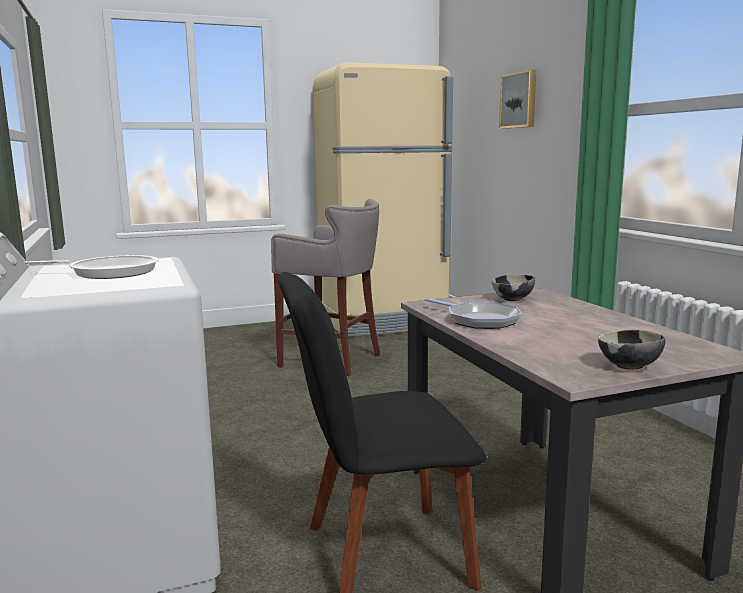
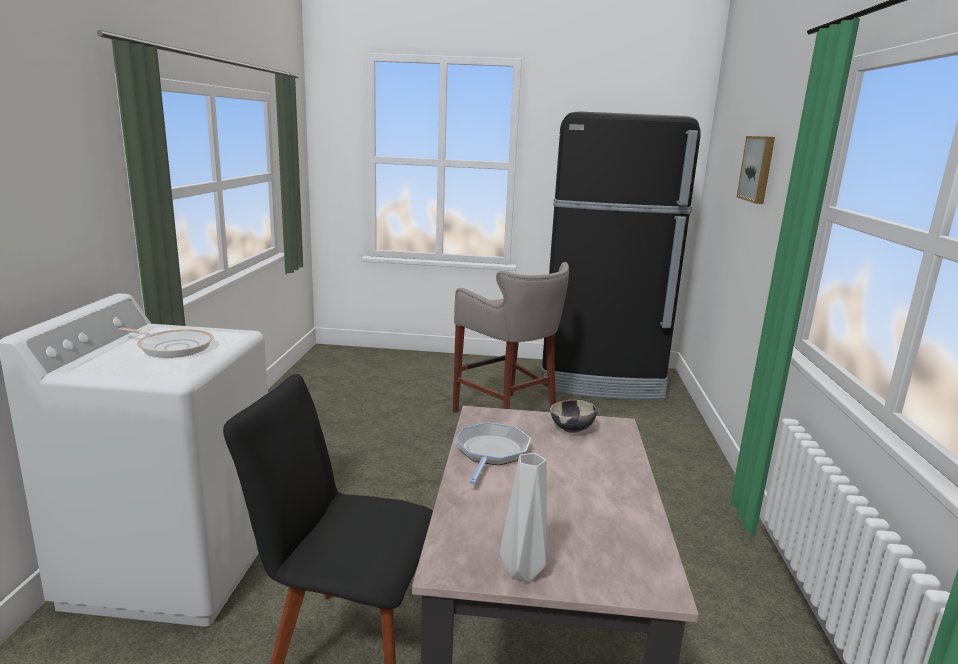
camera: 25 degrees right, 5 degrees up
(384, 322) = (600, 380): beige fridge -> black fridge
(479, 320) = (491, 452): frying pan -> frying pan turned 150 degrees counterclockwise
(629, 367) = (522, 571): bowl -> grey vase

